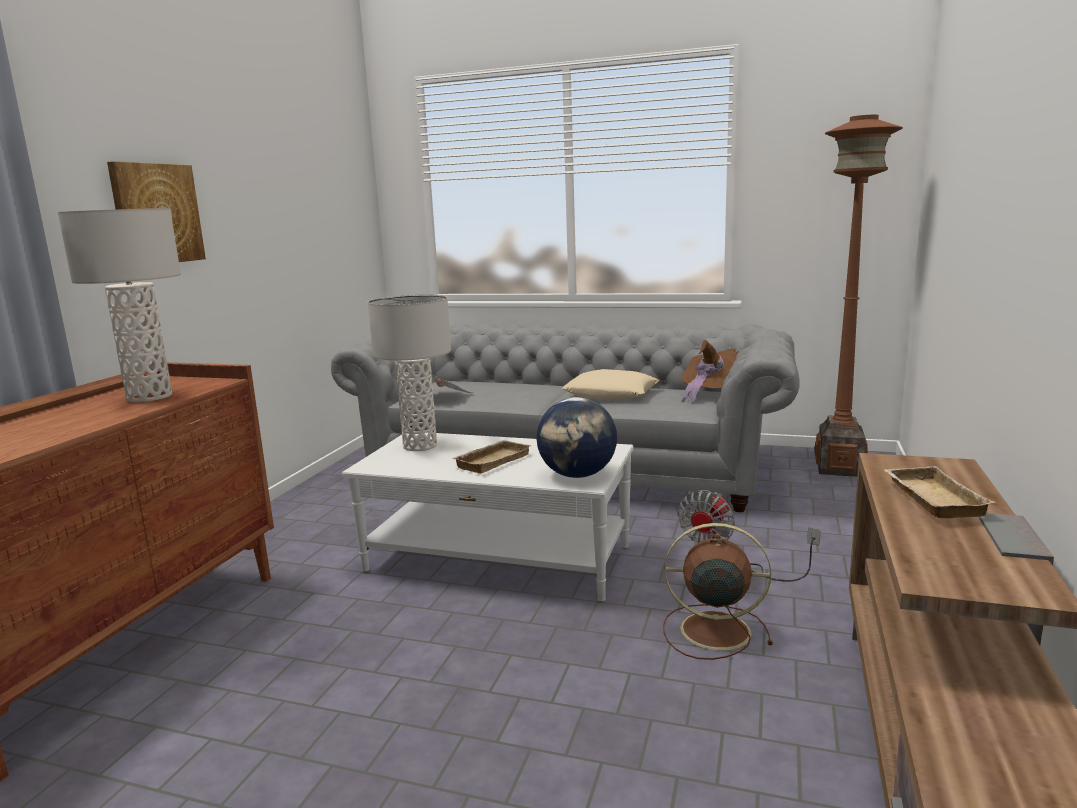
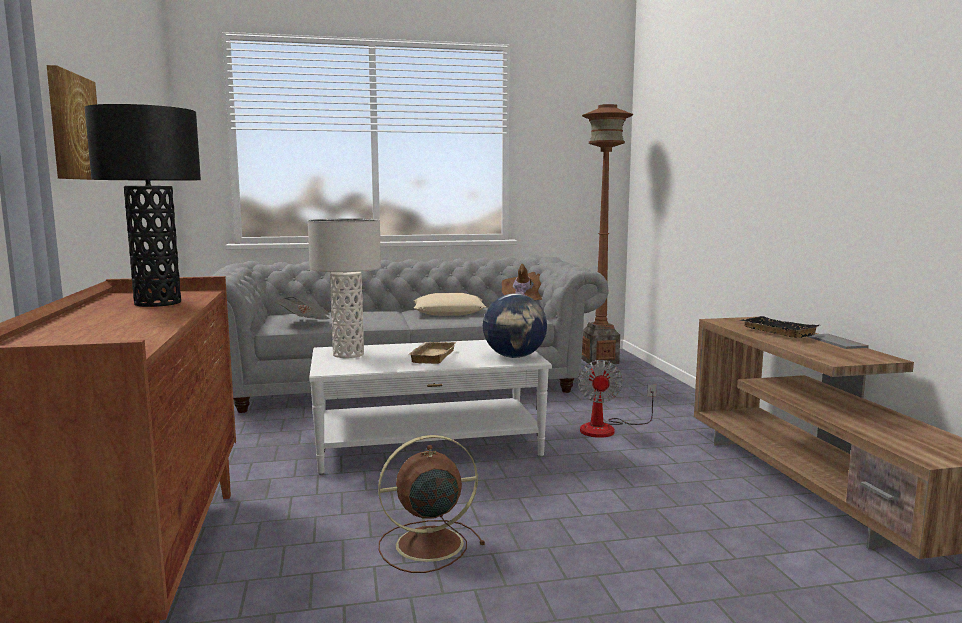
camera: 30 degrees left, 5 degrees down
(149, 396) = (157, 303): white table lamp -> black table lamp
(712, 630) = (632, 457): brown fan -> brown fan (426, 545)
(930, 498) = (775, 331): beige tray -> black tray

